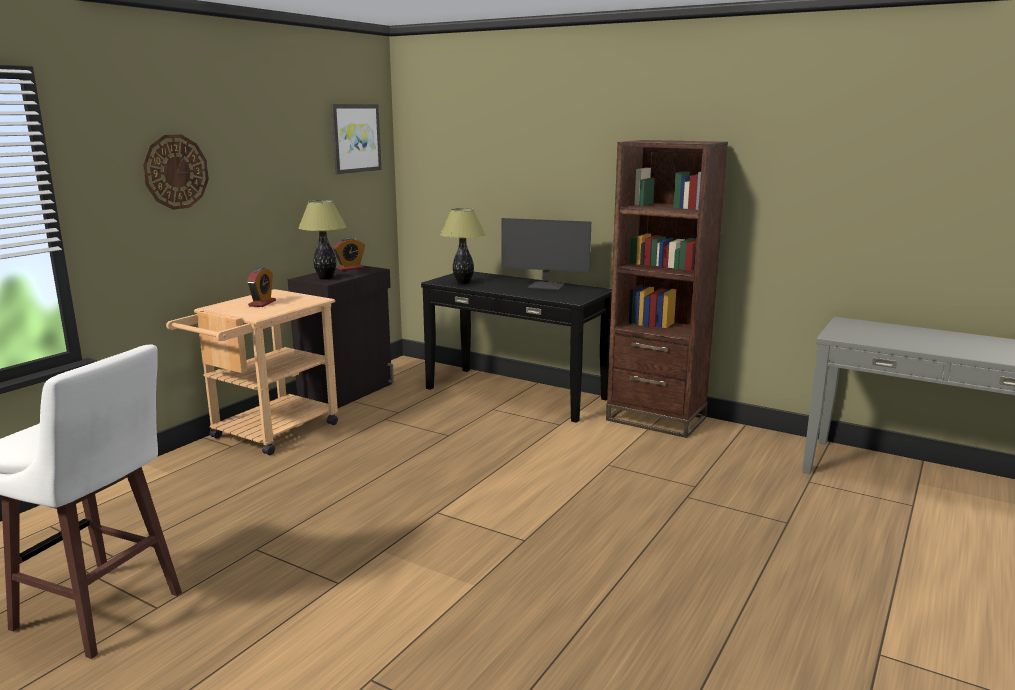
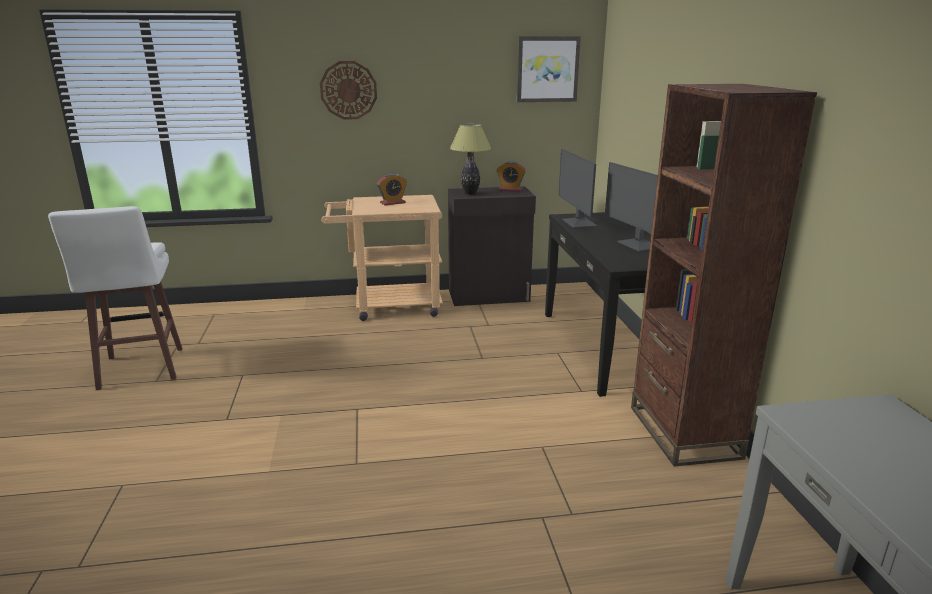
camera: 50 degrees right, 5 degrees up
(463, 283) = (578, 223): table lamp -> monitor

